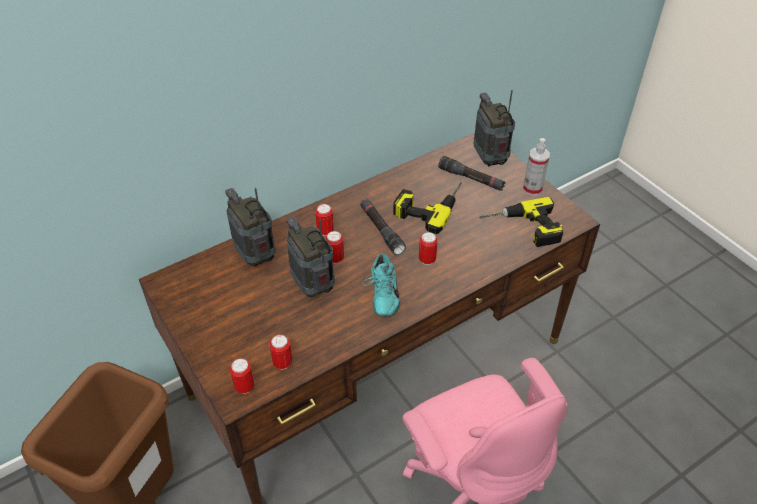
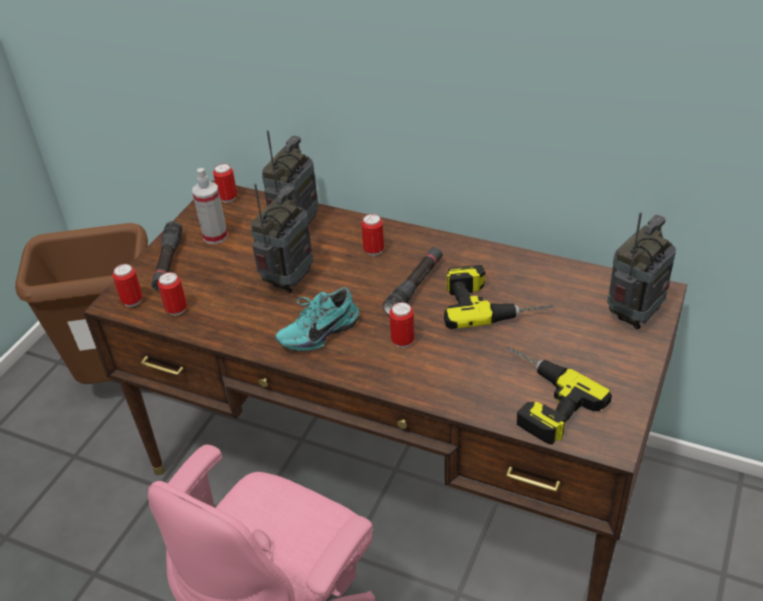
camera: 60 degrees right, 5 degrees down
(335, 259) = (341, 275): can -> can (228, 198)
(471, 179) = (578, 315): black flashlight -> black flashlight (168, 263)
(532, 189) = (624, 376): spray bottle -> spray bottle (215, 236)

